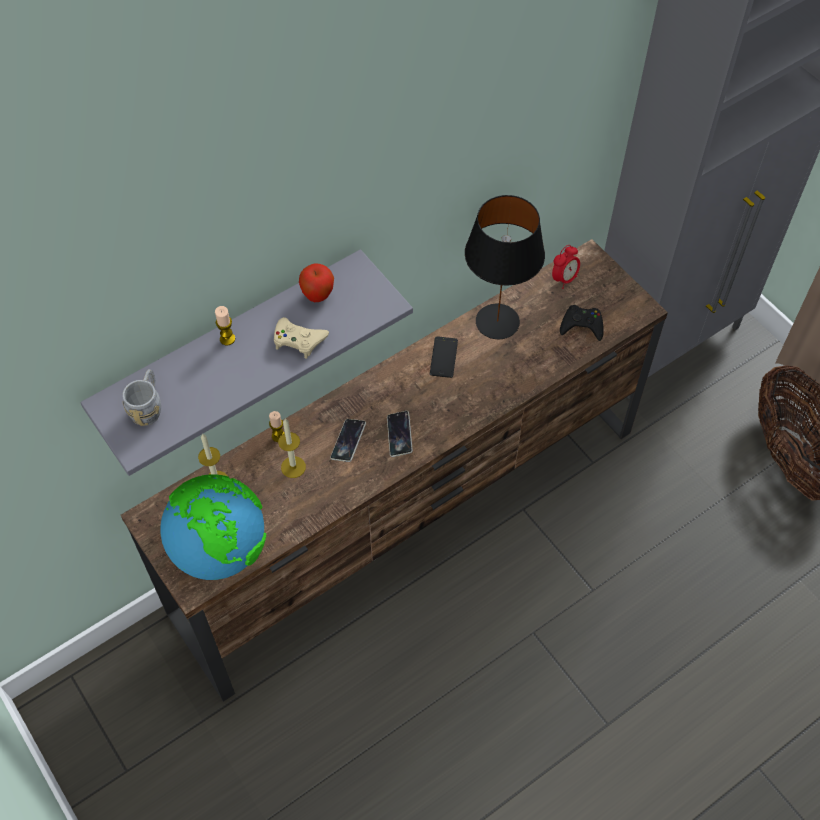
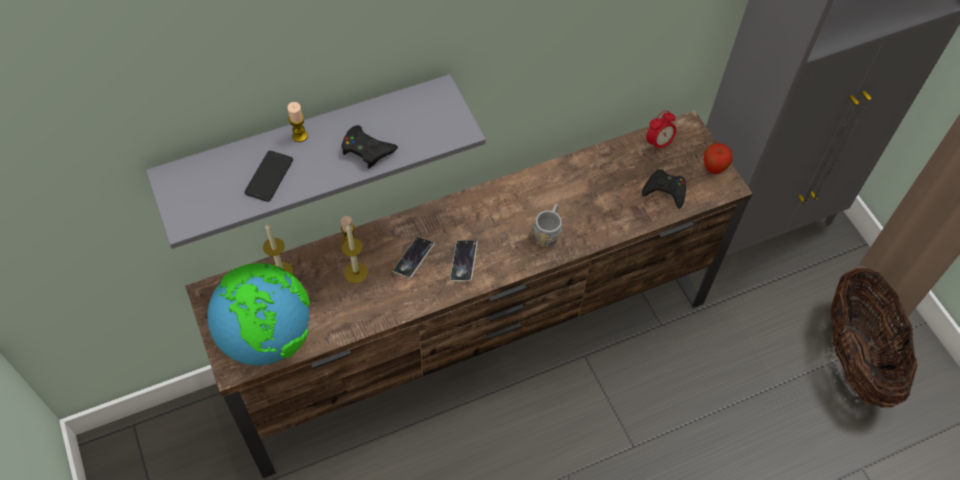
camera: 10 degrees right, 0 degrees up
(148, 407) = (207, 186): grey mug -> grey mug (548, 232)
(298, 340) = (367, 149): beige game controller -> black game controller
(318, 296) = (397, 111): apple -> apple (713, 169)
(443, 357) = (524, 196): phone -> phone (269, 176)
(496, 321) = (583, 171): black table lamp -> none

